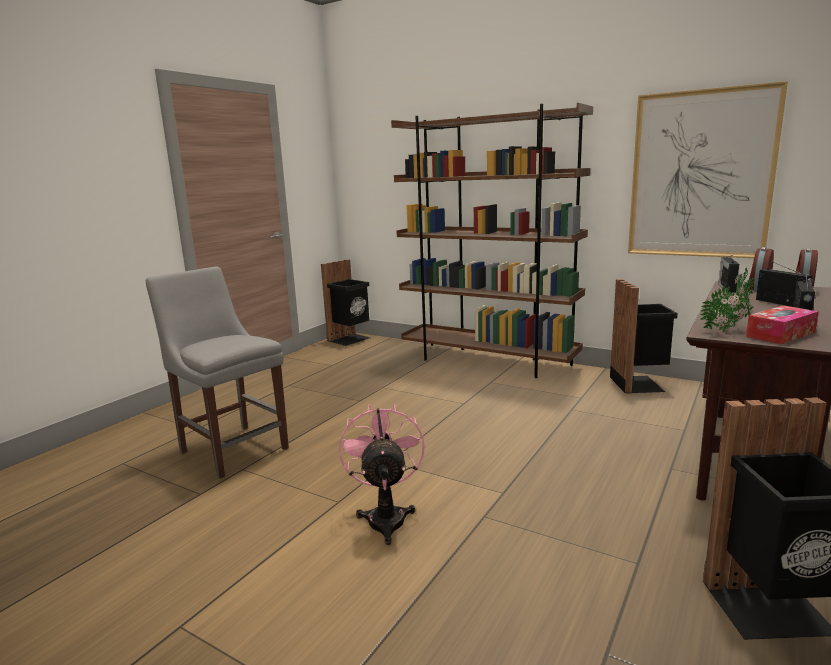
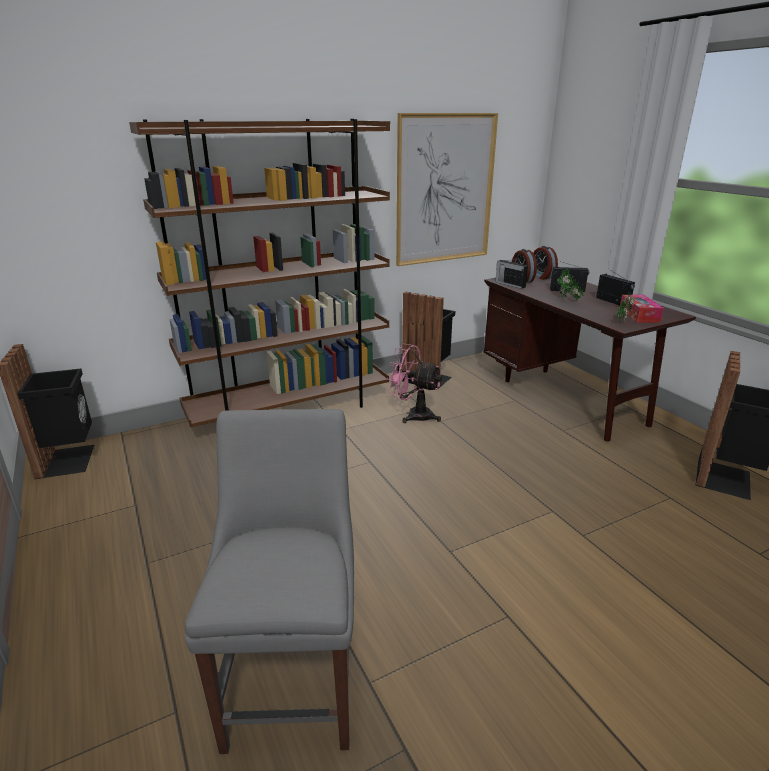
camera: 60 degrees left, 10 degrees up
(232, 448) = (294, 680): grey chair -> grey chair turned 105 degrees clockwise
(386, 516) = (555, 591): pink fan -> pink fan (413, 415)

